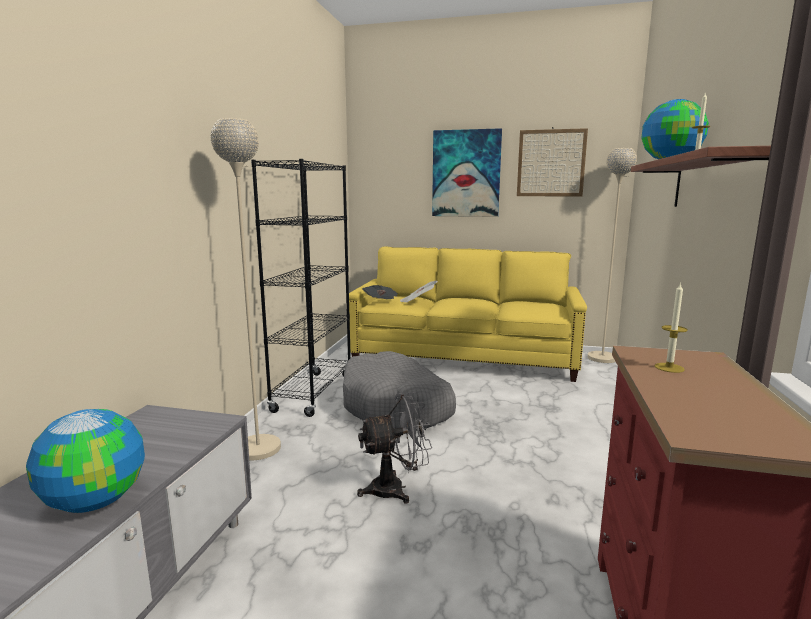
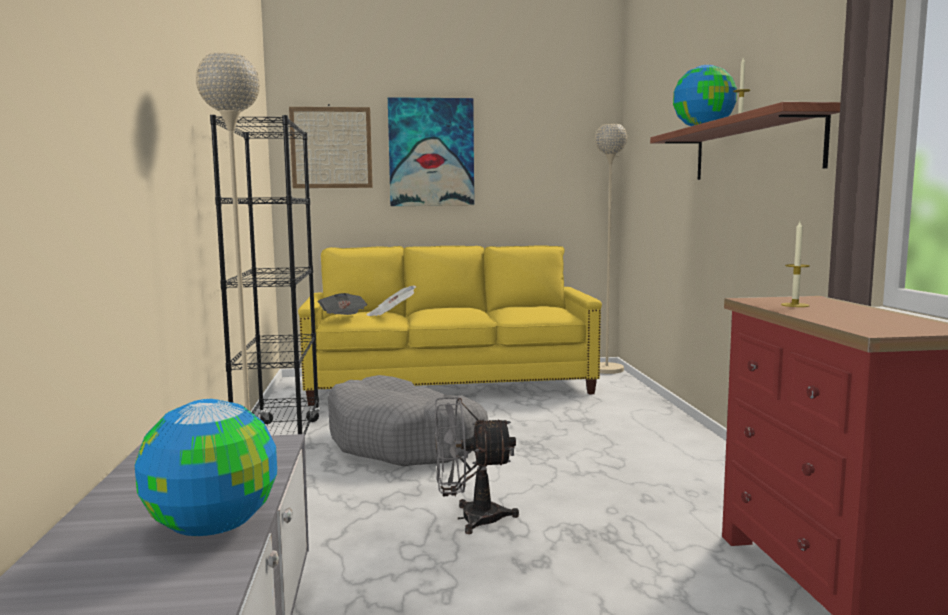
camera: 20 degrees left, 5 degrees down
(396, 489) = (470, 519): grey fan -> grey fan turned 150 degrees counterclockwise
(551, 162) = (532, 139): picture -> picture (331, 146)

